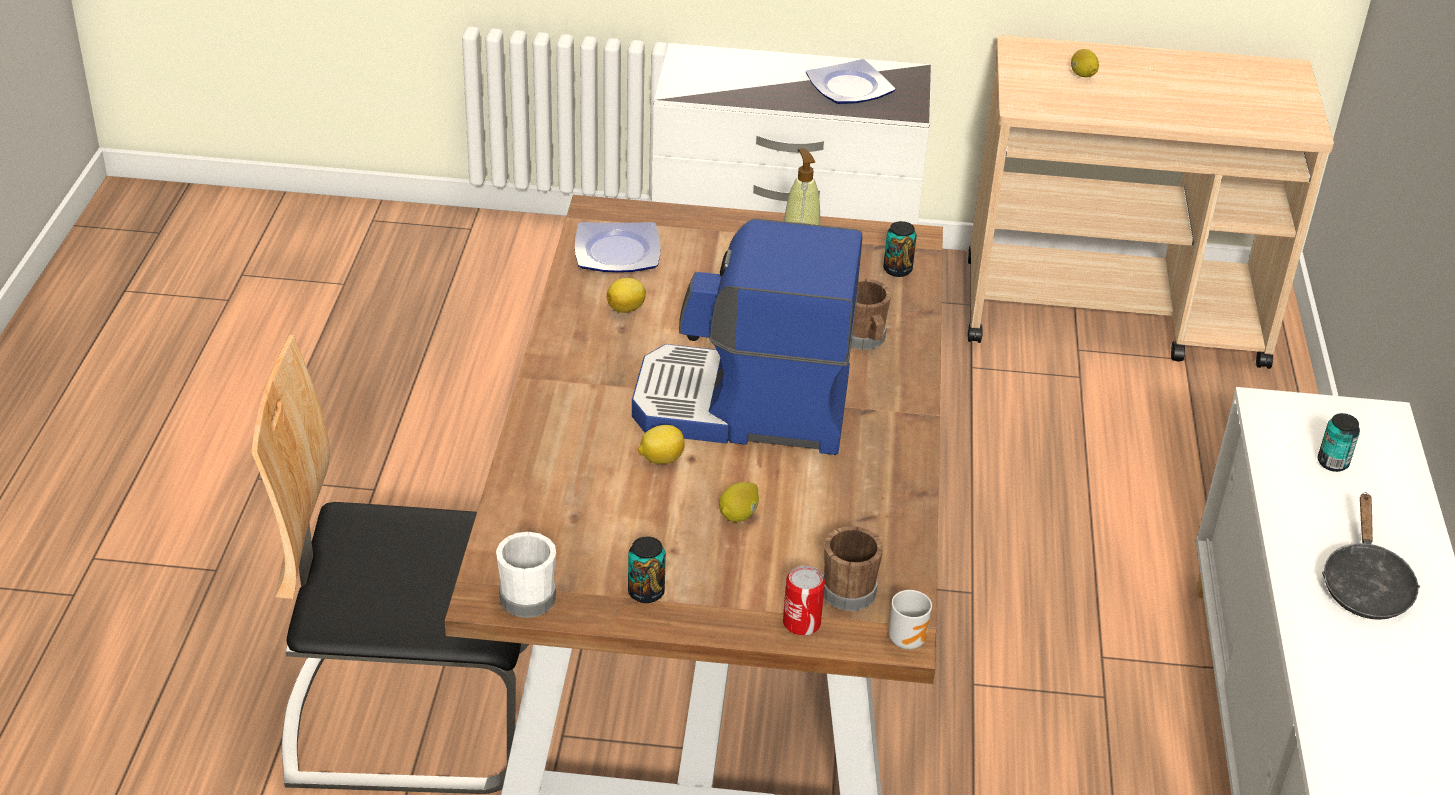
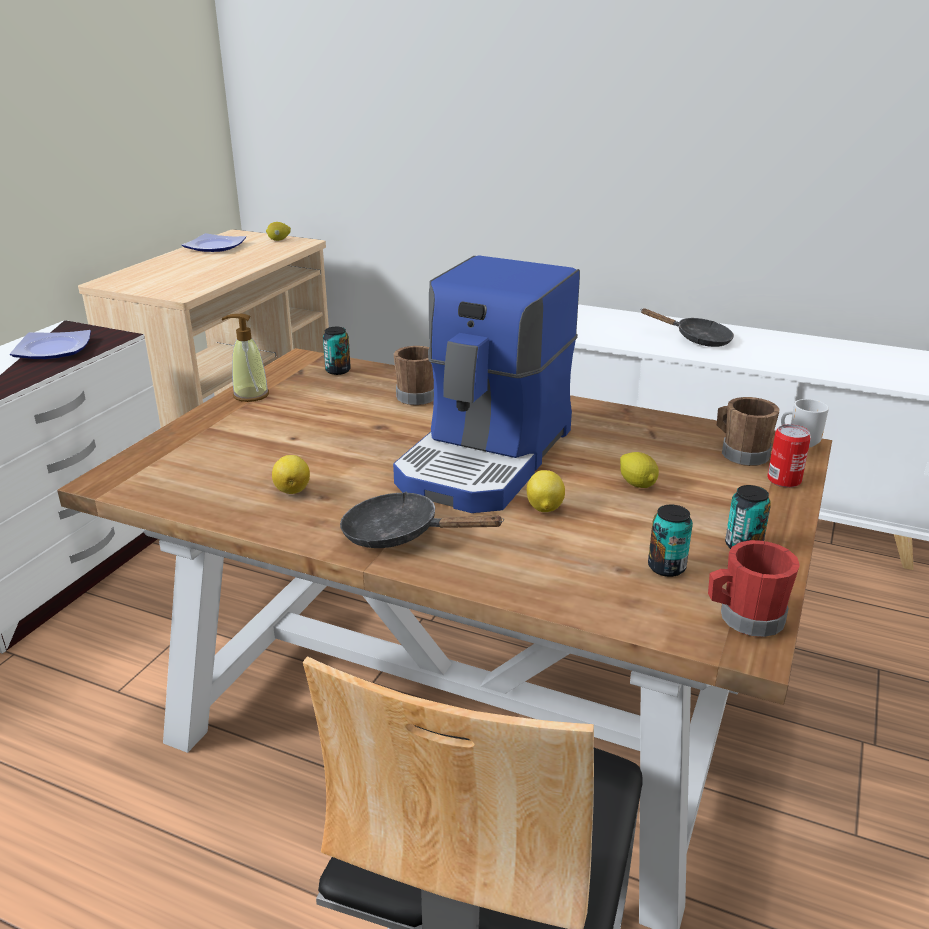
camera: 70 degrees left, 10 degrees down
(525, 594) = (744, 618): white mug -> red mug
(579, 384) = (400, 534): none -> black frying pan
(619, 253) = (194, 479): plate -> plate (216, 246)
(1083, 75) = (168, 274): lemon -> lemon (279, 240)
(1332, 463) = (586, 324): can -> can (666, 567)

